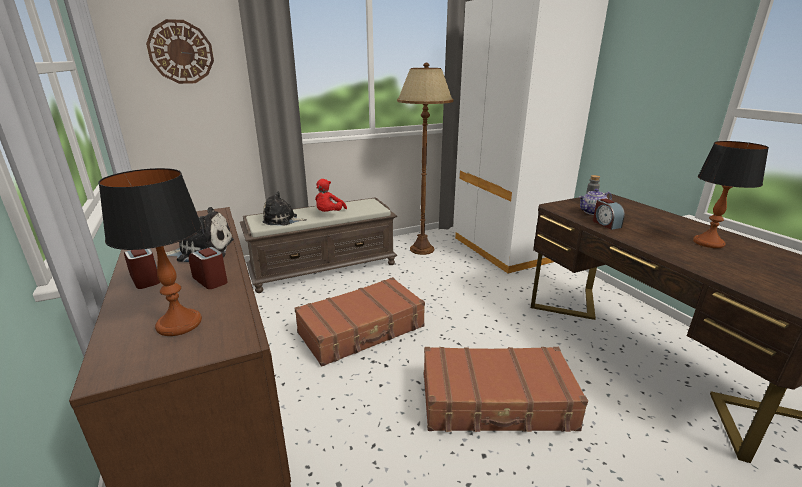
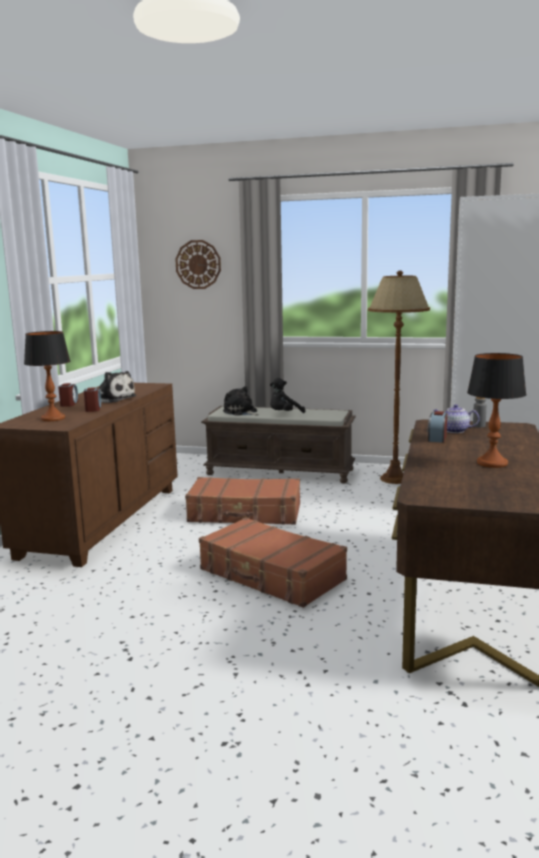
camera: 40 degrees right, 10 degrees down
(329, 214) = (284, 414): red plush toy -> black plush toy

